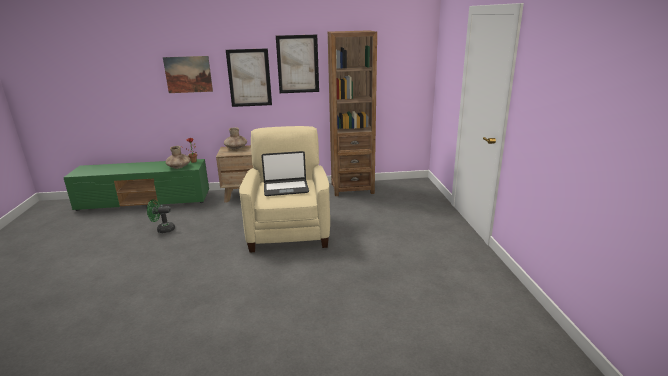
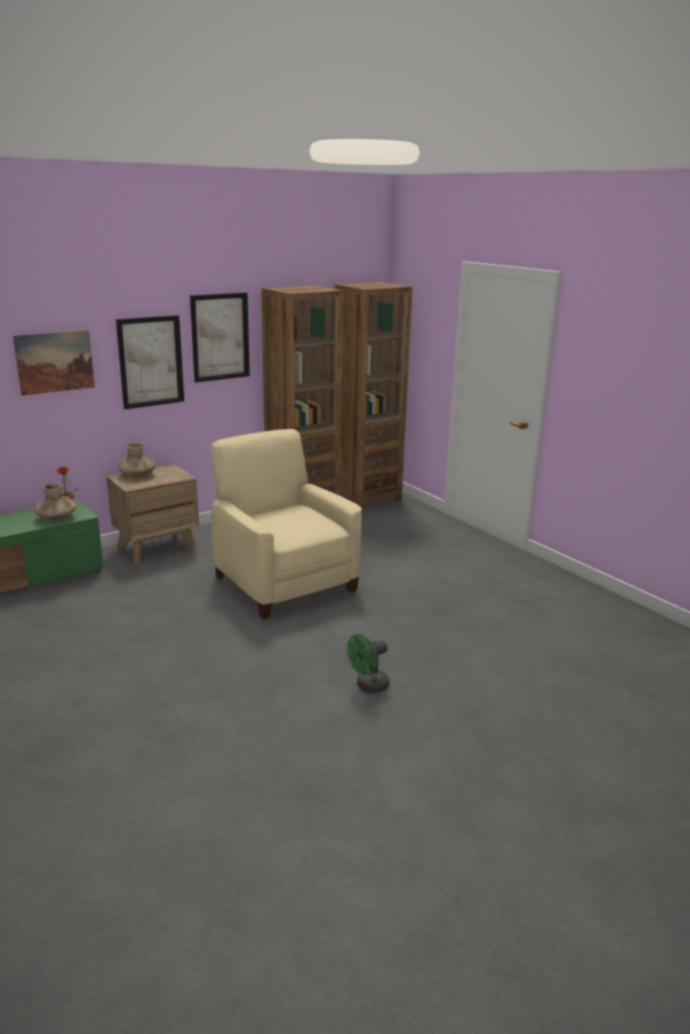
camera: 30 degrees left, 0 degrees up
(163, 230) = (88, 620): green fan -> green fan (368, 686)
(286, 188) = (291, 520): laptop -> none
(405, 185) = (366, 498): none -> brown bookcase

